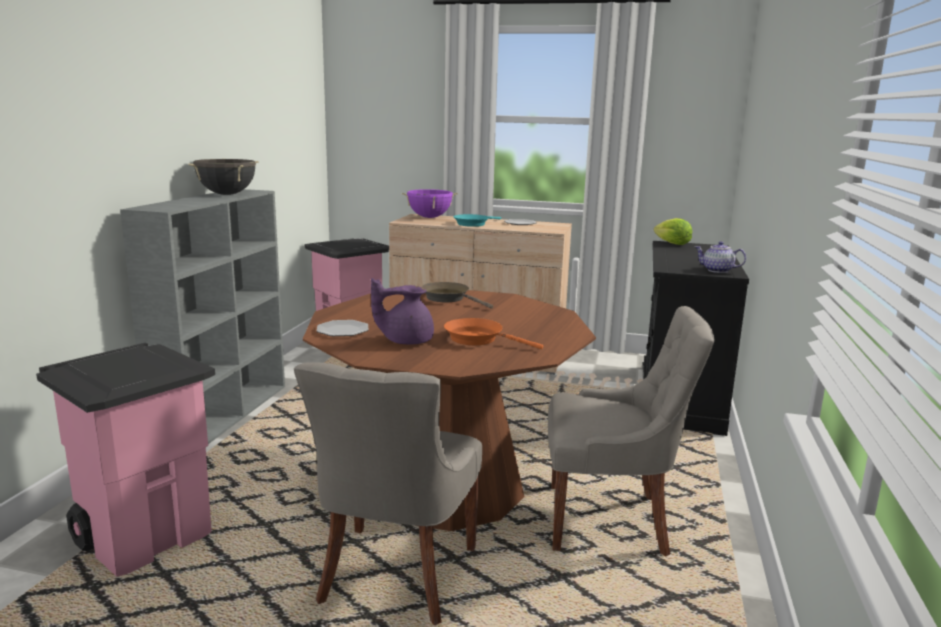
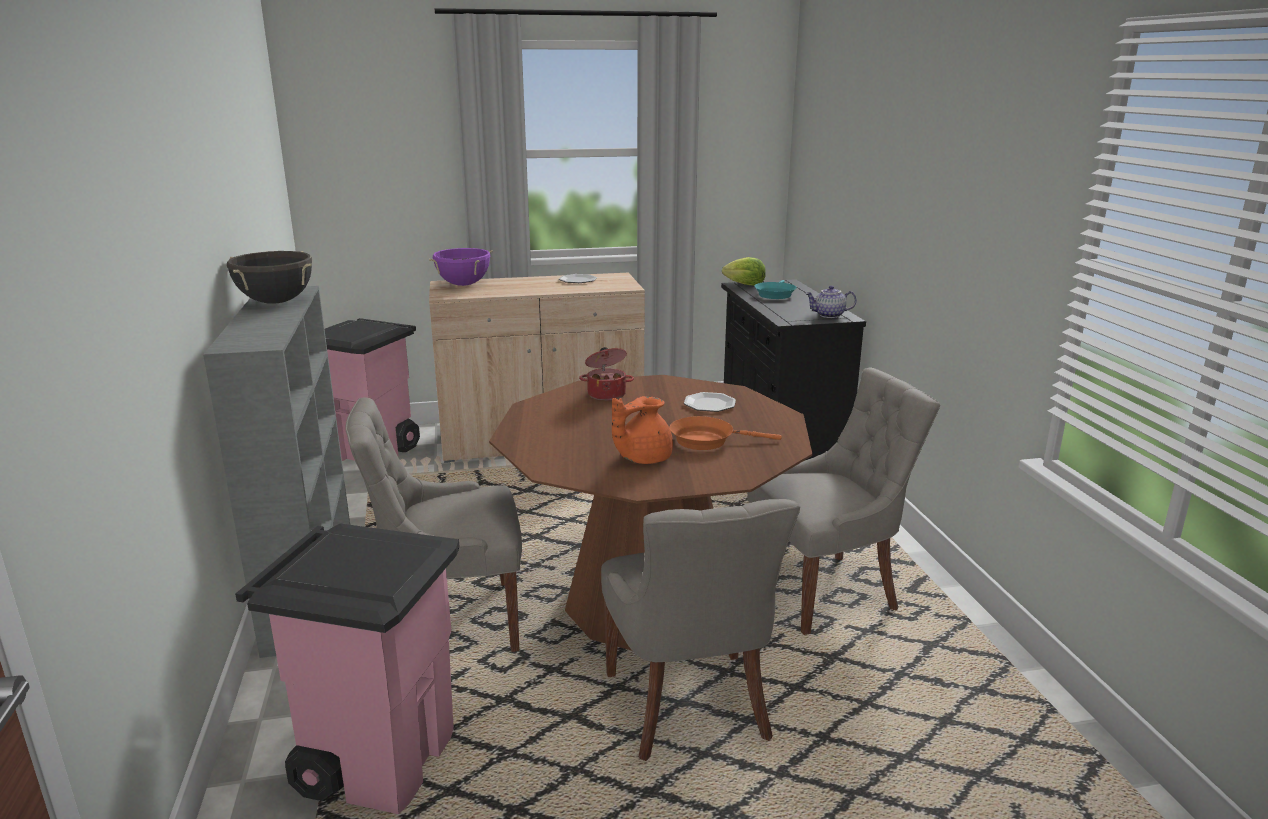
camera: 25 degrees left, 5 degrees up
(286, 461) = (451, 623): none -> grey chair
(342, 330) = (559, 460): plate -> plate (709, 404)
(405, 341) = (642, 458): purple teapot -> orange teapot
(448, 298) = (606, 394): brown frying pan -> cooking pot
(473, 224) = (529, 288): turquoise frying pan -> turquoise frying pan (775, 294)

